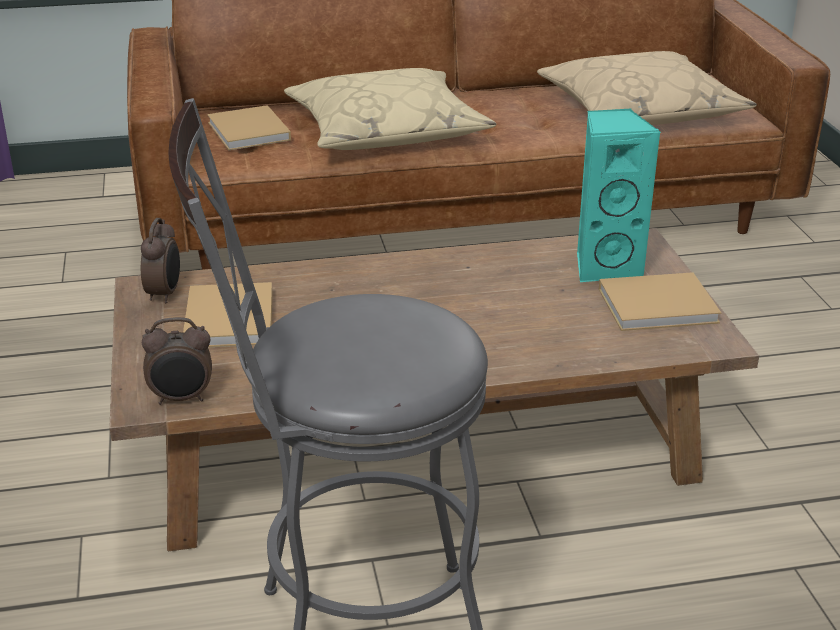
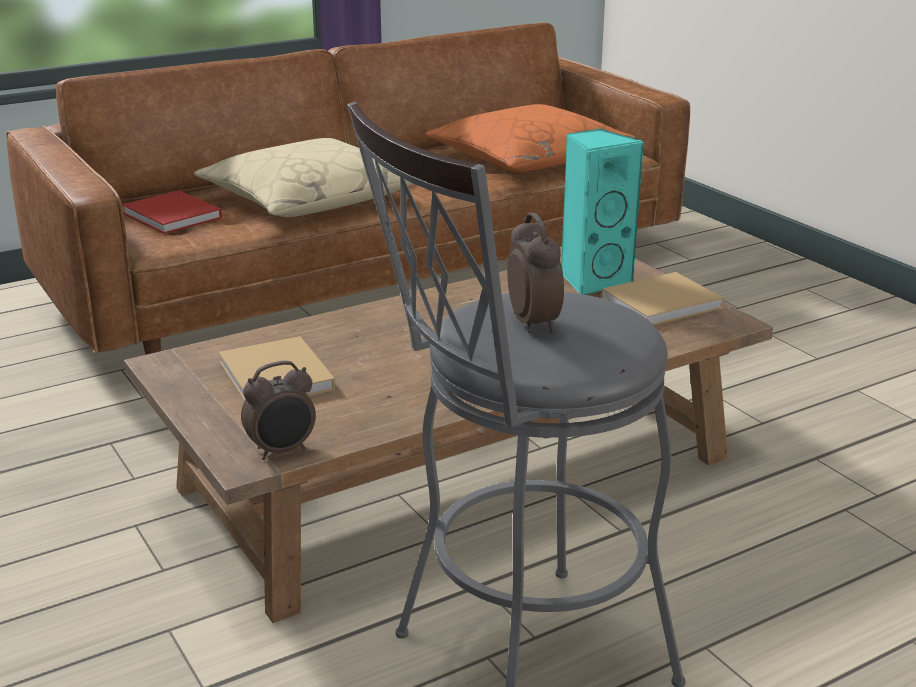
camera: 20 degrees left, 5 degrees down
(165, 294) = (190, 365): alarm clock -> alarm clock (534, 323)
(249, 132) = (173, 216): beige book -> red book
(640, 111) = (529, 159): beige pillow -> orange pillow

